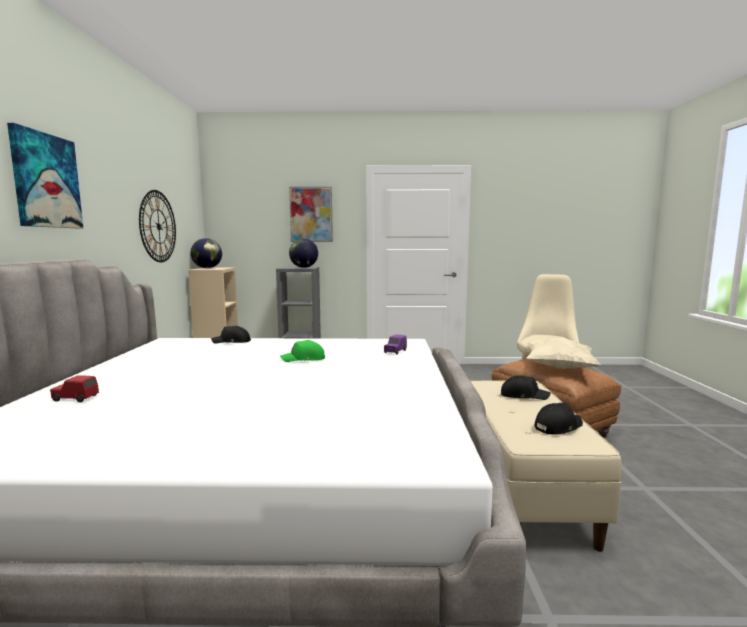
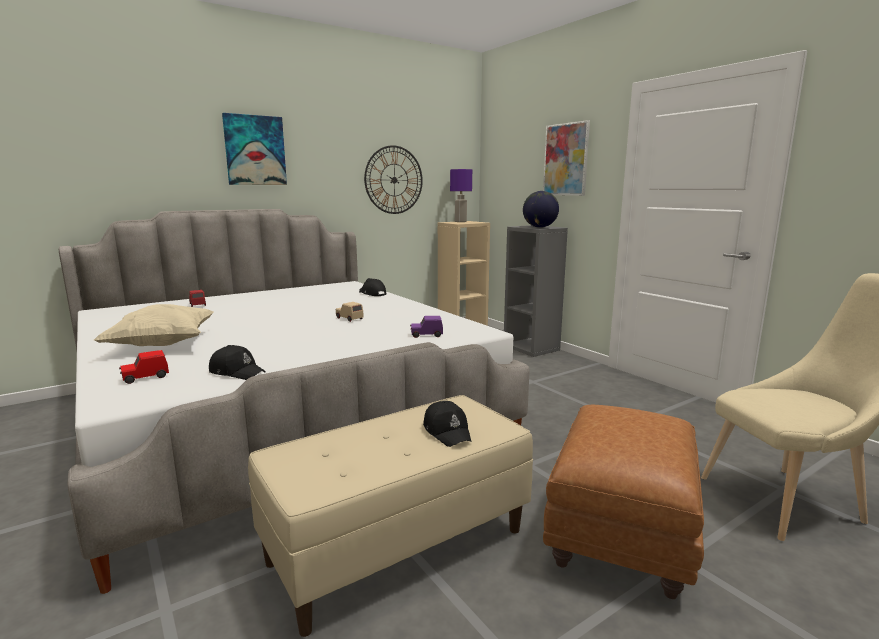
camera: 55 degrees right, 5 degrees up
(207, 268) = (460, 222): globe -> purple table lamp
(304, 359) = (349, 318): green cap -> beige toy car
(373, 444) = (145, 377): none -> red toy car
(557, 426) = (351, 466): black cap -> black cap (237, 372)
(558, 368) = (619, 435): beige pillow -> beige pillow (162, 345)

